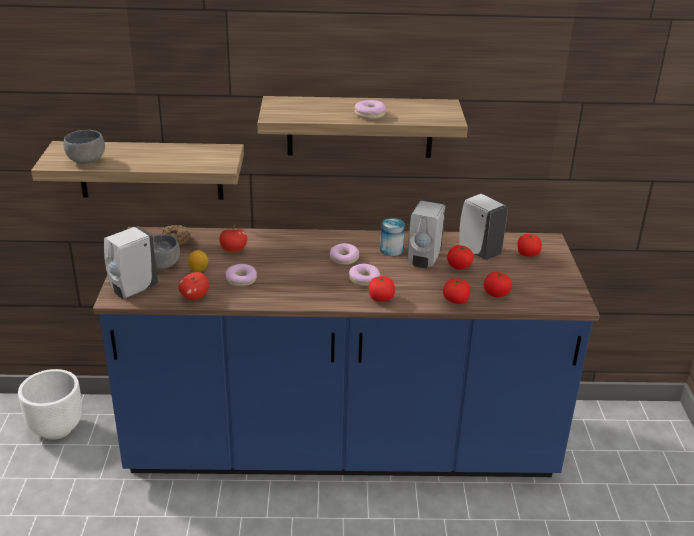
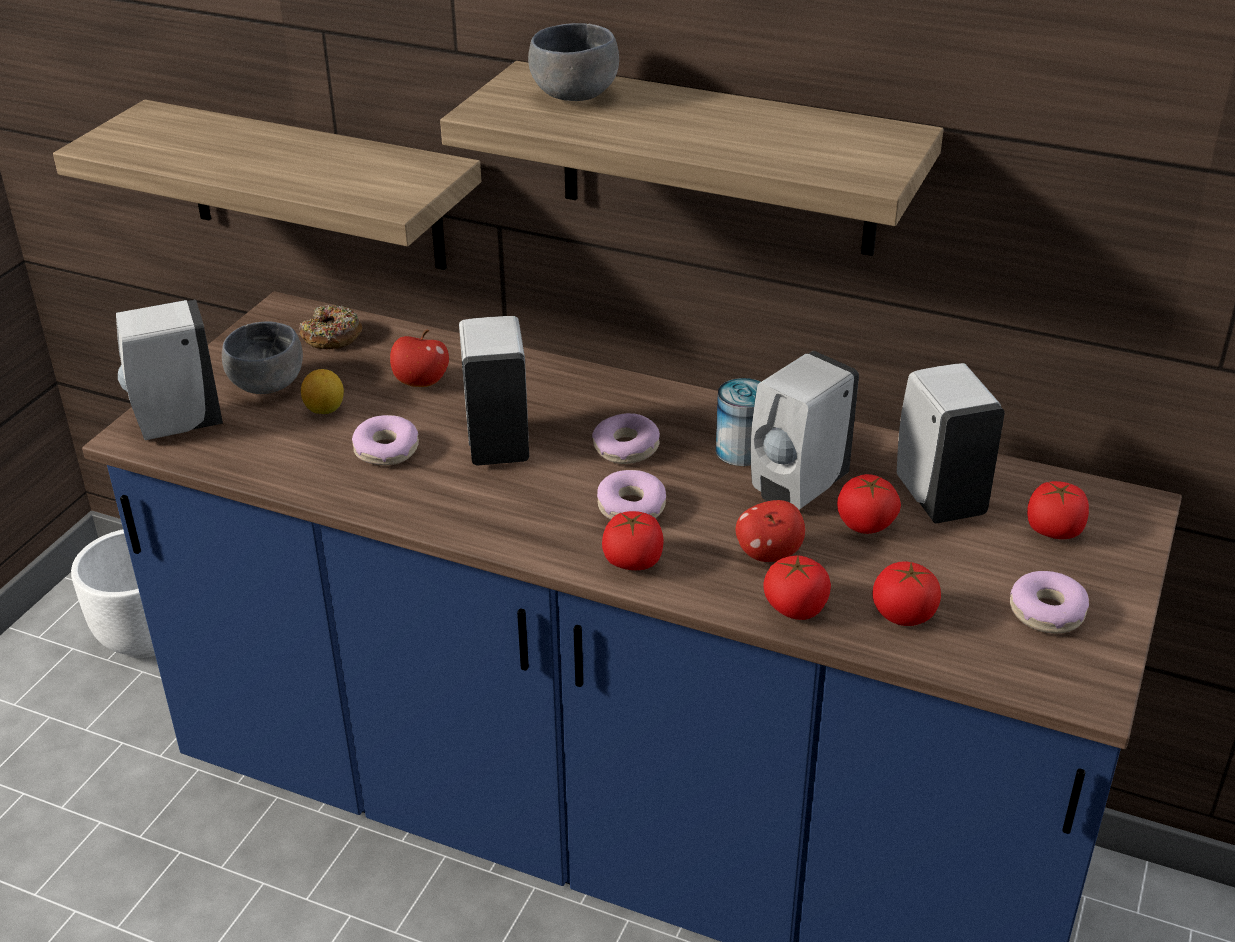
camera: 25 degrees right, 5 degrees up
(85, 161) = (157, 150): grey bowl -> grey bowl (571, 96)
(194, 297) = (271, 468): apple -> apple (768, 554)
(288, 267) = (498, 443): none -> white soap dispenser
(370, 114) = (695, 136): donut -> donut (1047, 612)

